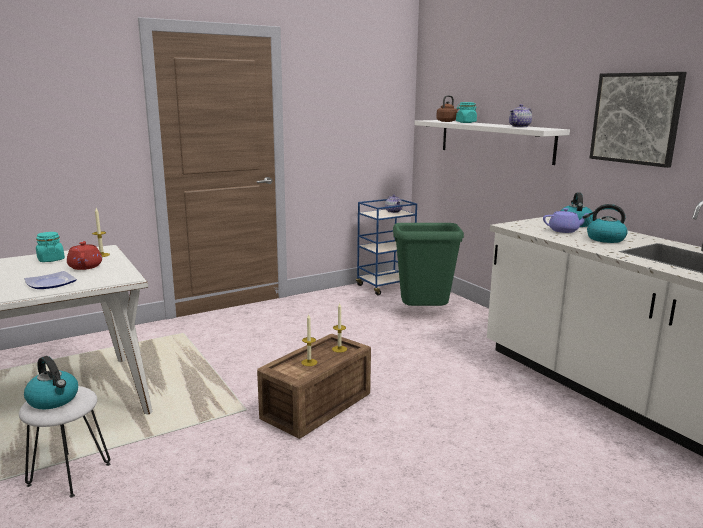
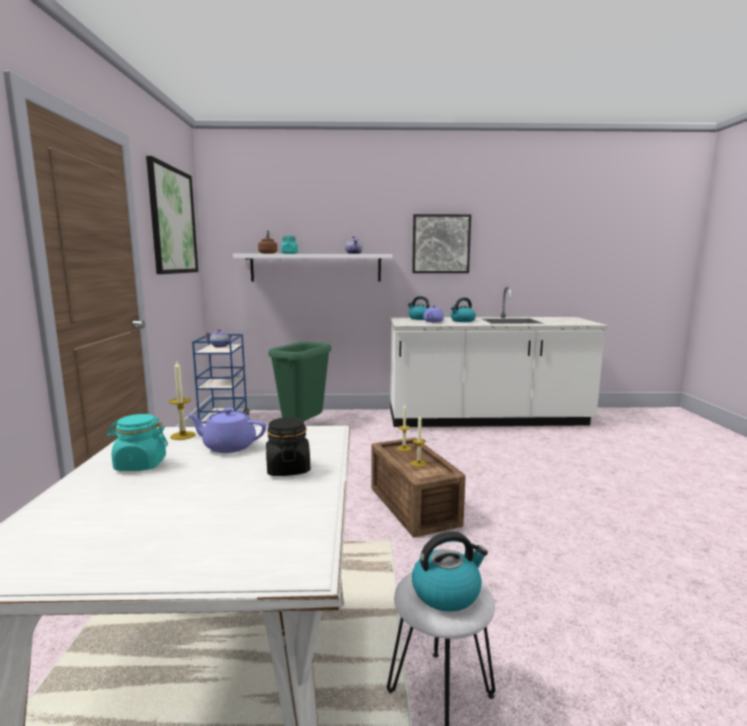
camera: 60 degrees left, 5 degrees down
(50, 284) = (288, 469): plate -> black jar
(85, 266) = (228, 446): red teapot -> purple teapot
(352, 90) = (172, 221): none -> picture

